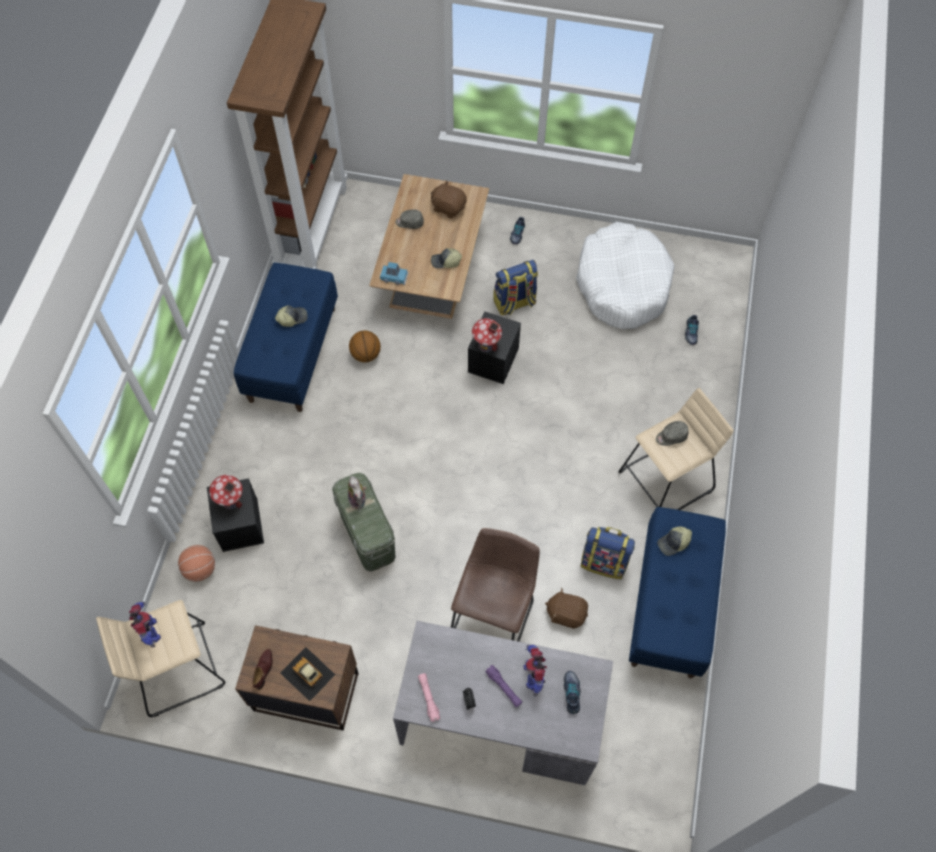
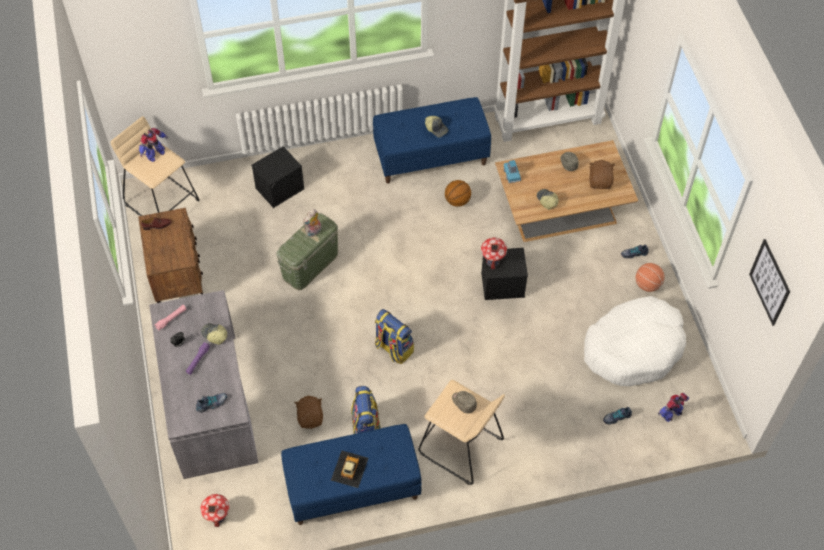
camera: 65 degrees right, 5 degrees down
(200, 569) = (236, 181): basketball -> basketball (647, 284)
(231, 501) = (279, 164): toy house -> toy house (217, 516)
(307, 674) = (164, 250): toy car -> toy car (349, 469)
(493, 617) = (284, 370): brown stool -> none
(514, 303) = (564, 278): backpack -> backpack (393, 348)
(533, 675) = (215, 375): toy robot -> toy robot (671, 414)
(674, 543) = (380, 446): cap -> cap (214, 335)
(743, 88) = (769, 282): none -> picture

